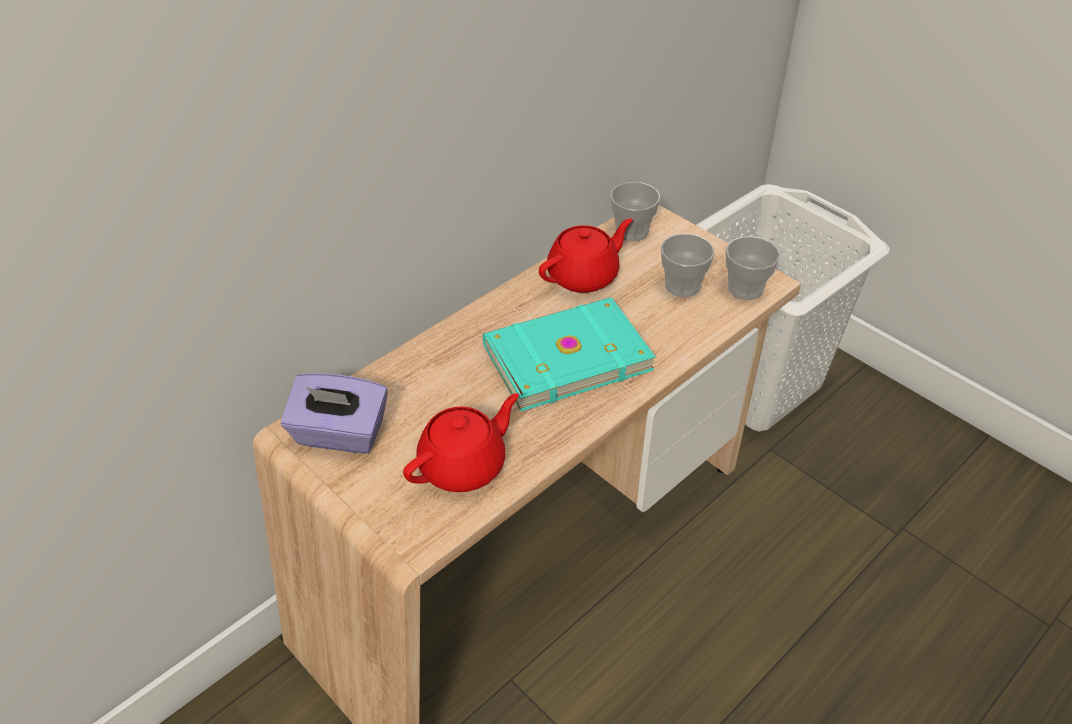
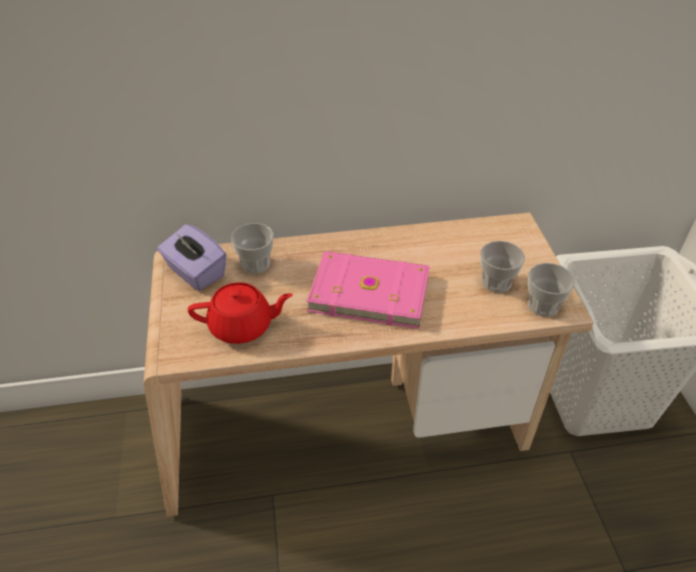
camera: 35 degrees right, 0 degrees up
(565, 356) = (369, 291): turquoise book -> pink book
(584, 276) = (433, 246): red teapot -> none
(632, 231) = (496, 231): cup -> cup (256, 264)

